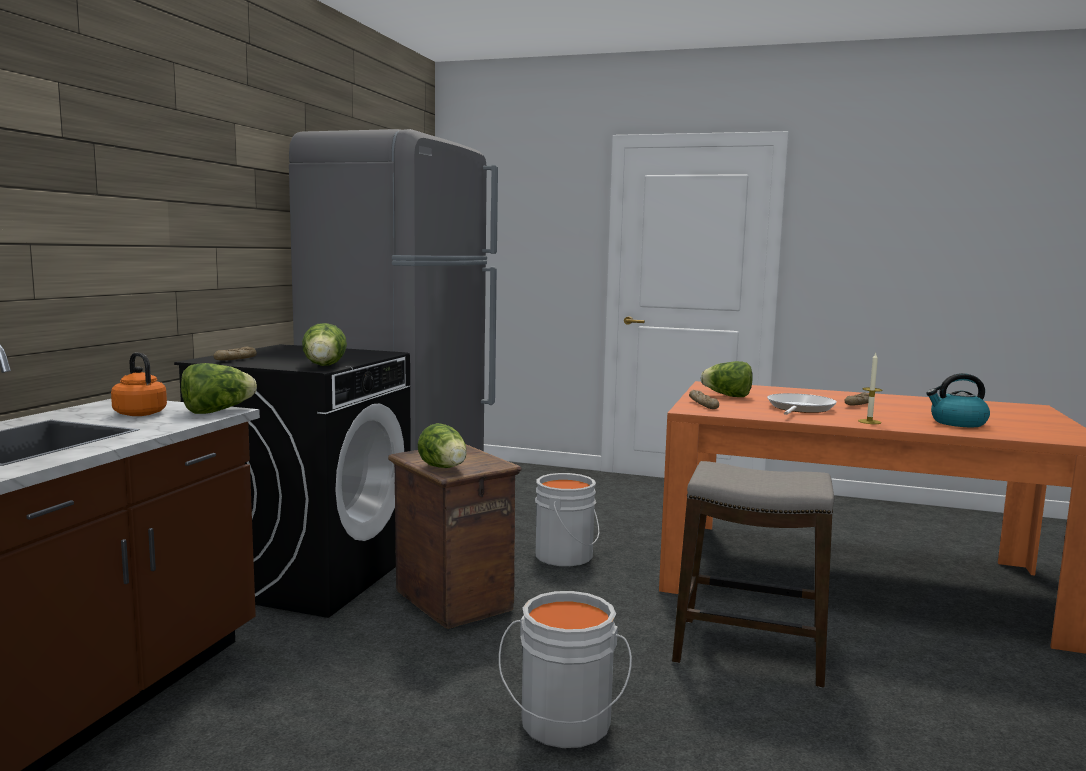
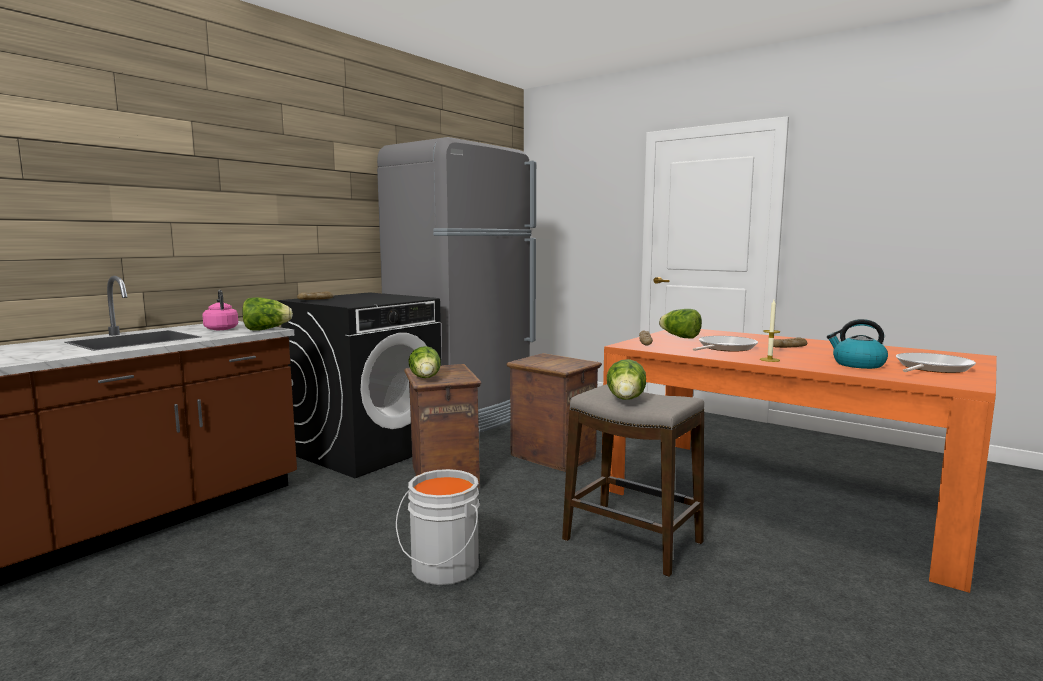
camera: 20 degrees right, 0 degrees up
(139, 413) = (221, 329): orange kettle -> pink kettle
(324, 366) = (358, 304): lettuce -> lettuce (626, 400)
(567, 556) = (553, 457): grey bucket -> crate
(1024, 423) = (931, 368): none -> frying pan

